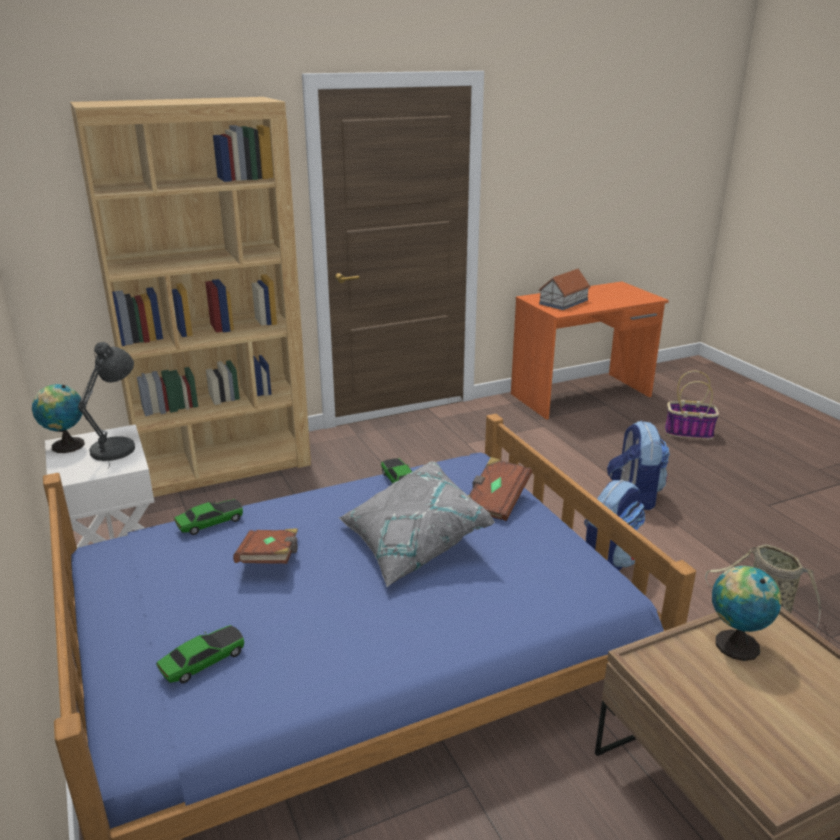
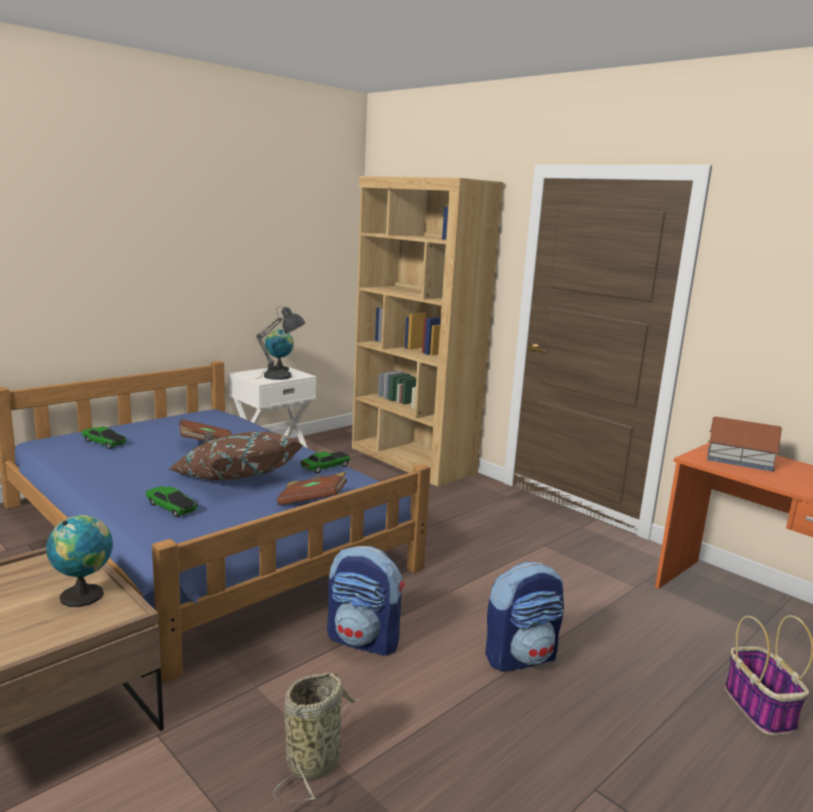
camera: 70 degrees right, 10 degrees down
(210, 523) = (245, 426): toy car -> toy car (171, 508)
(412, 544) = (235, 478): grey pillow -> brown pillow

